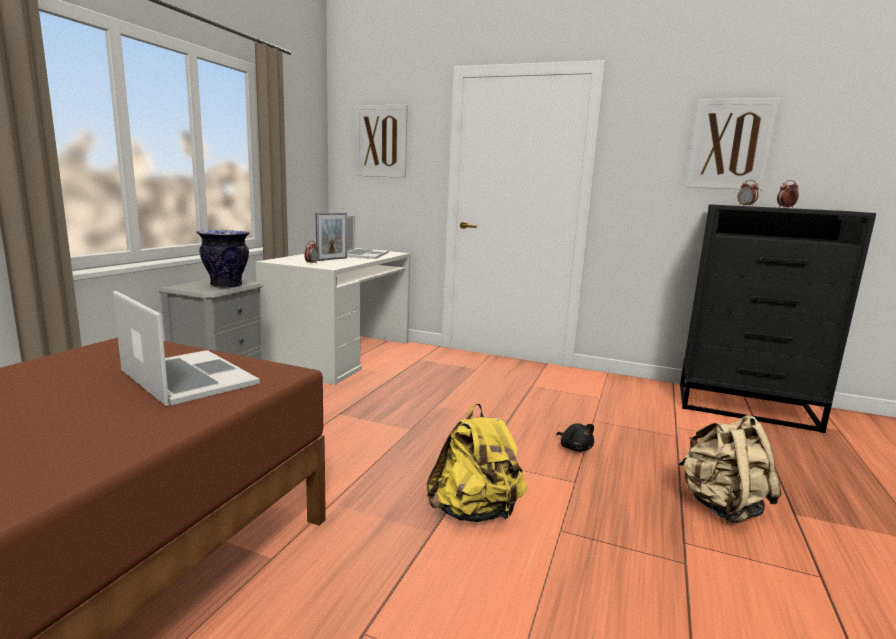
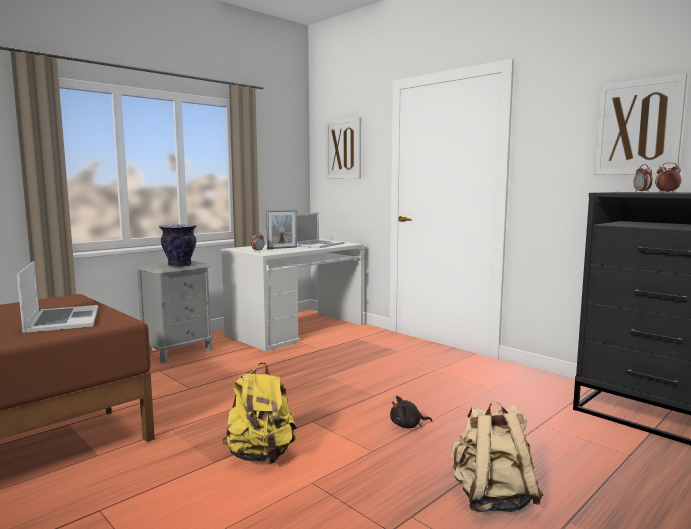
camera: 25 degrees right, 5 degrees down
(575, 448) = (407, 425): black plush toy -> black plush toy turned 90 degrees clockwise

